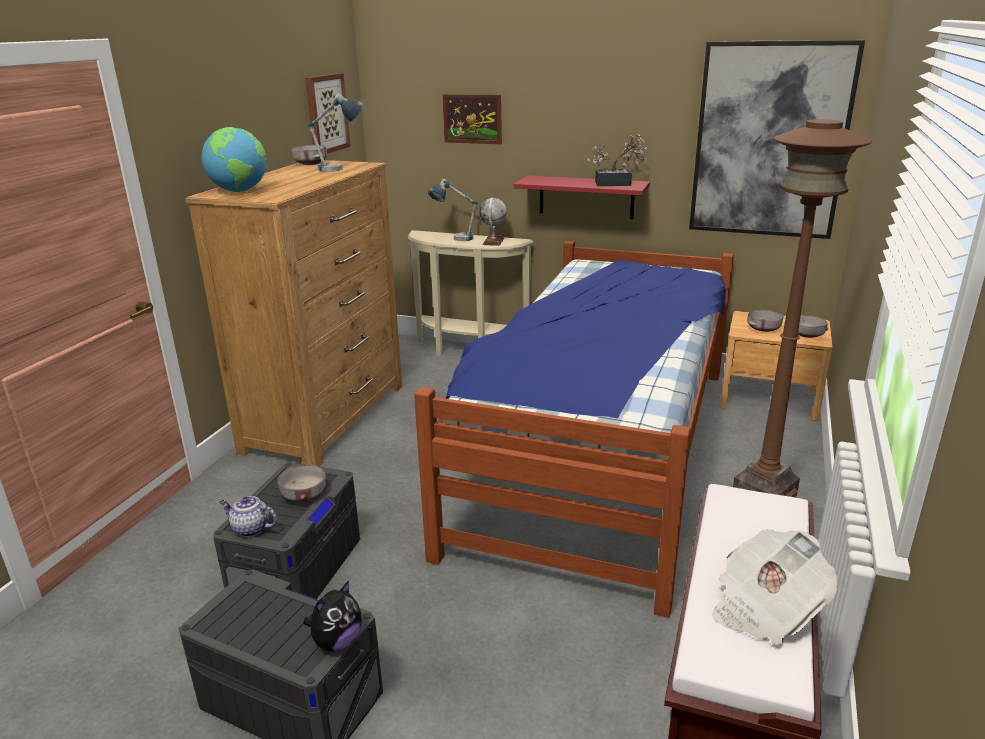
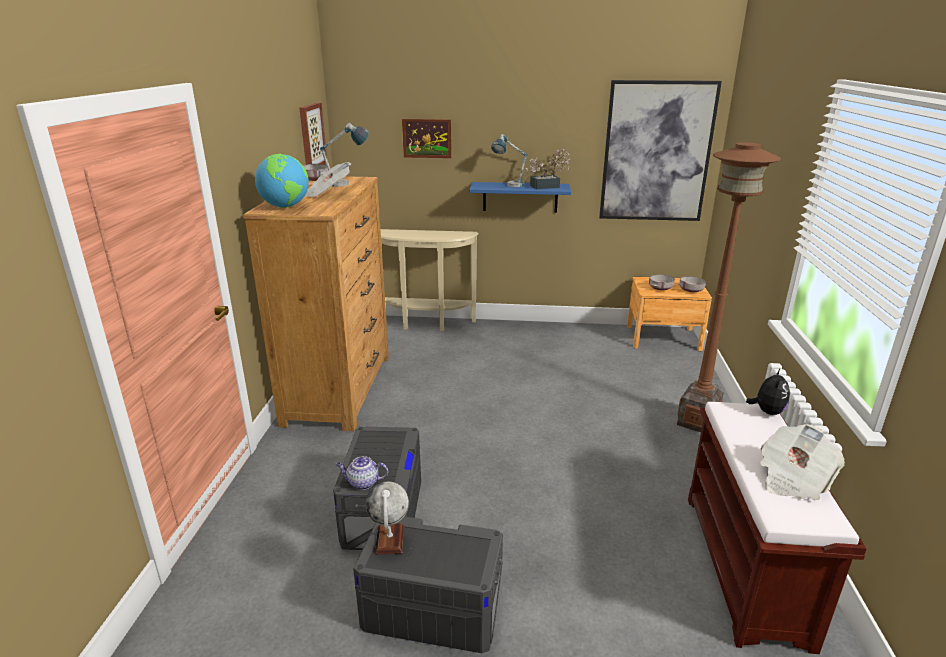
camera: 15 degrees left, 0 degrees up
(303, 179) = (327, 194): none -> newspaper
(304, 495) = (389, 450): grey bowl -> none
(336, 641) = (486, 555): plush toy -> plush toy (767, 411)
(454, 239) = (417, 234): table lamp -> table lamp (509, 186)
(493, 241) = (449, 235): globe -> globe (390, 539)
(586, 197) = (520, 197): red shelf -> blue shelf
(598, 451) = (565, 390): bed -> none

